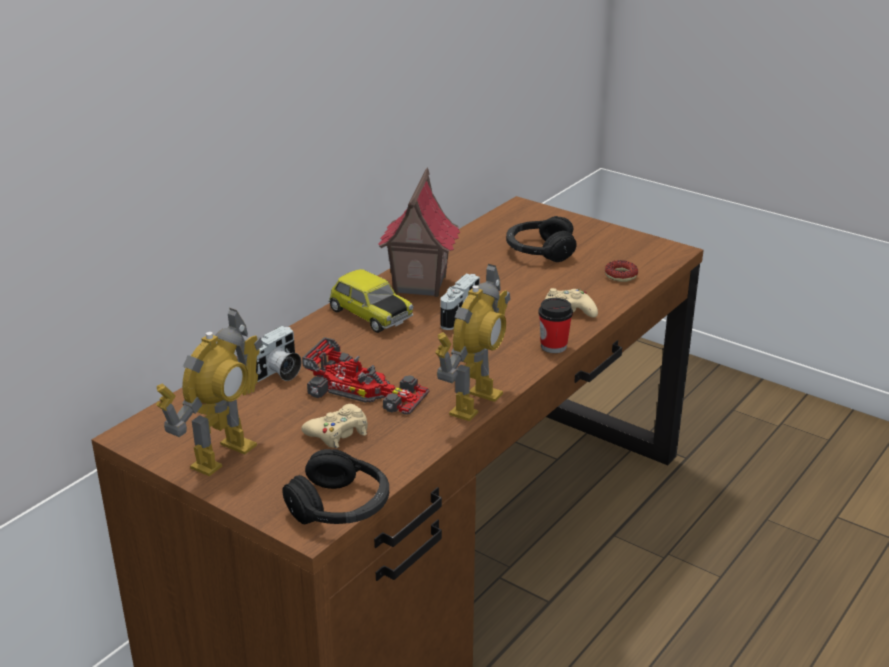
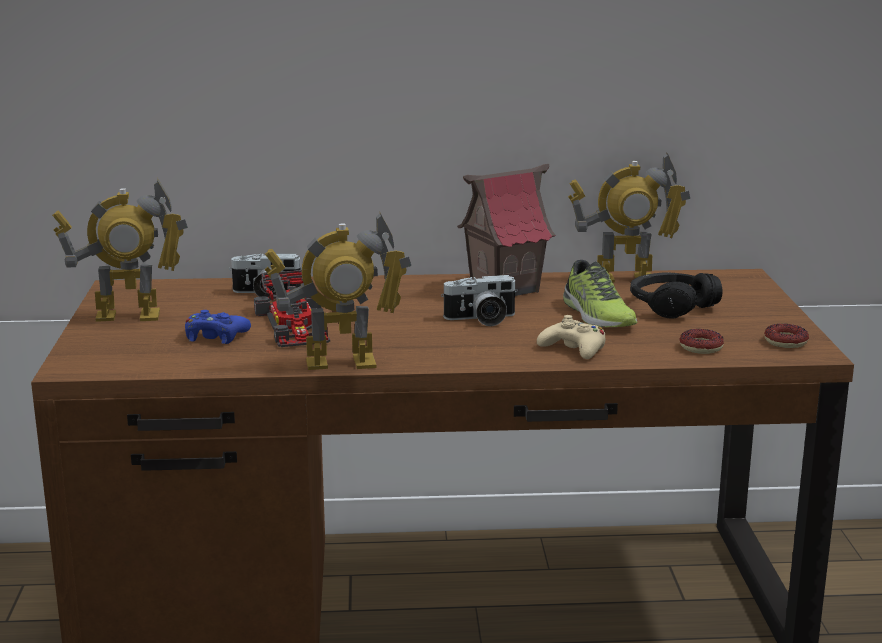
camera: 50 degrees right, 10 degrees down
(338, 433) = (215, 336): beige game controller -> blue game controller
(340, 506) = (111, 368): black headphones -> none
(369, 315) = (416, 290): toy car -> none
(467, 240) = (625, 279): none -> toy robot
(519, 279) = (596, 315): none -> shoe
(553, 346) = (498, 361): cup -> none
(646, 249) = (785, 342): none -> donut

